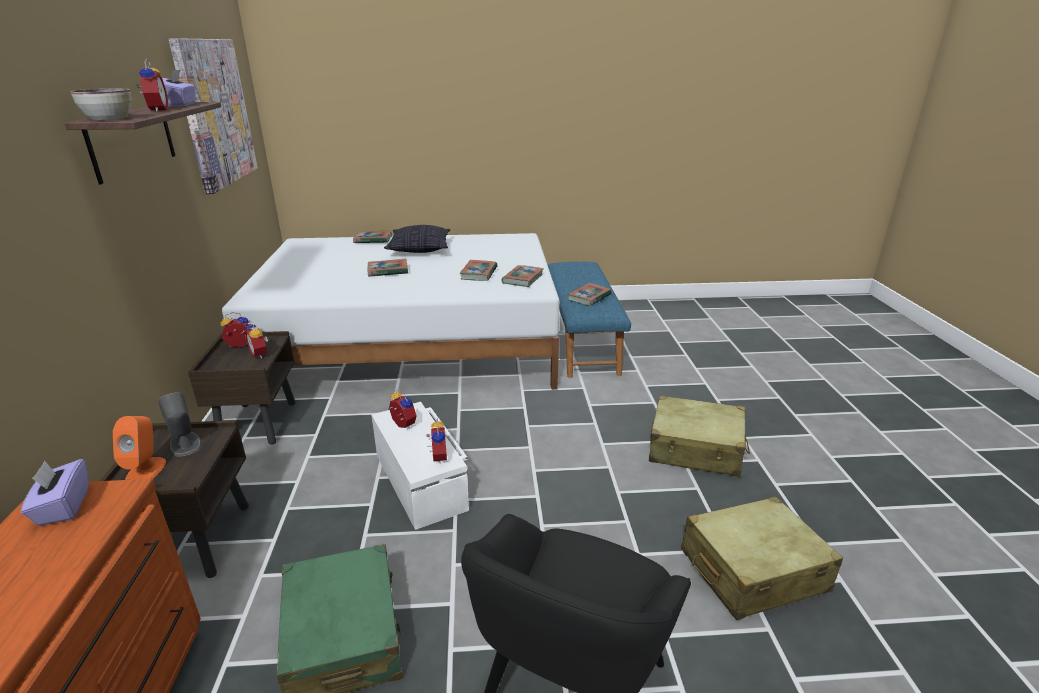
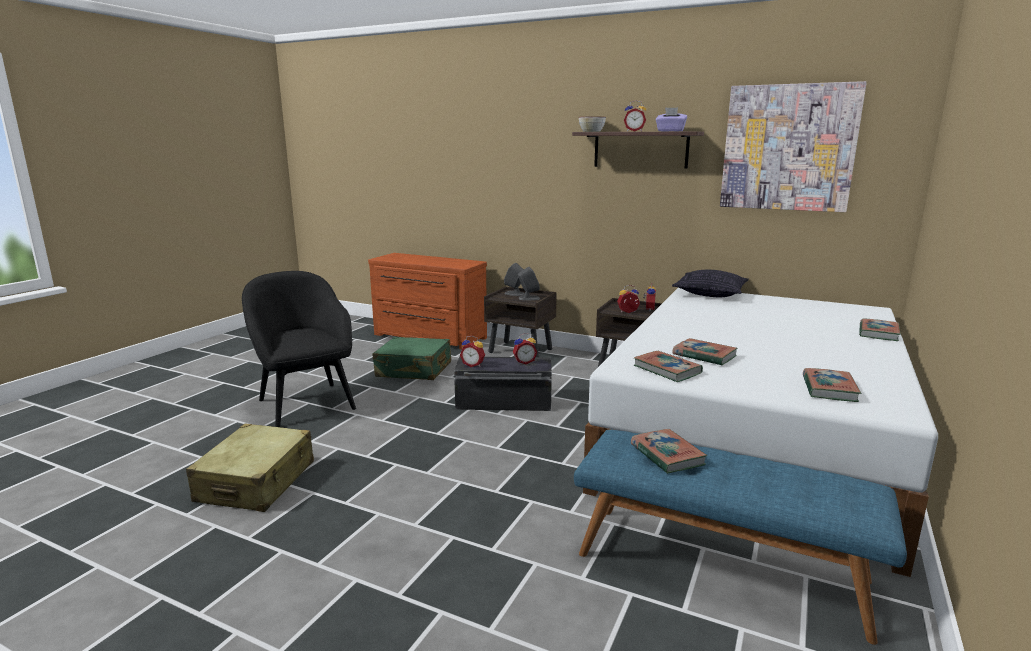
camera: 120 degrees right, 10 degrees down
(63, 507) = (464, 263): purple tissue box -> none
(146, 470) = (515, 294): orange speaker -> grey speaker
(388, 271) = (738, 326): book -> book (829, 389)
(419, 249) = (825, 346): pillow -> pillow (710, 294)
(421, 481) = (504, 402): white storage box -> black storage box
(695, 449) = (386, 531): beige suitcase -> none

